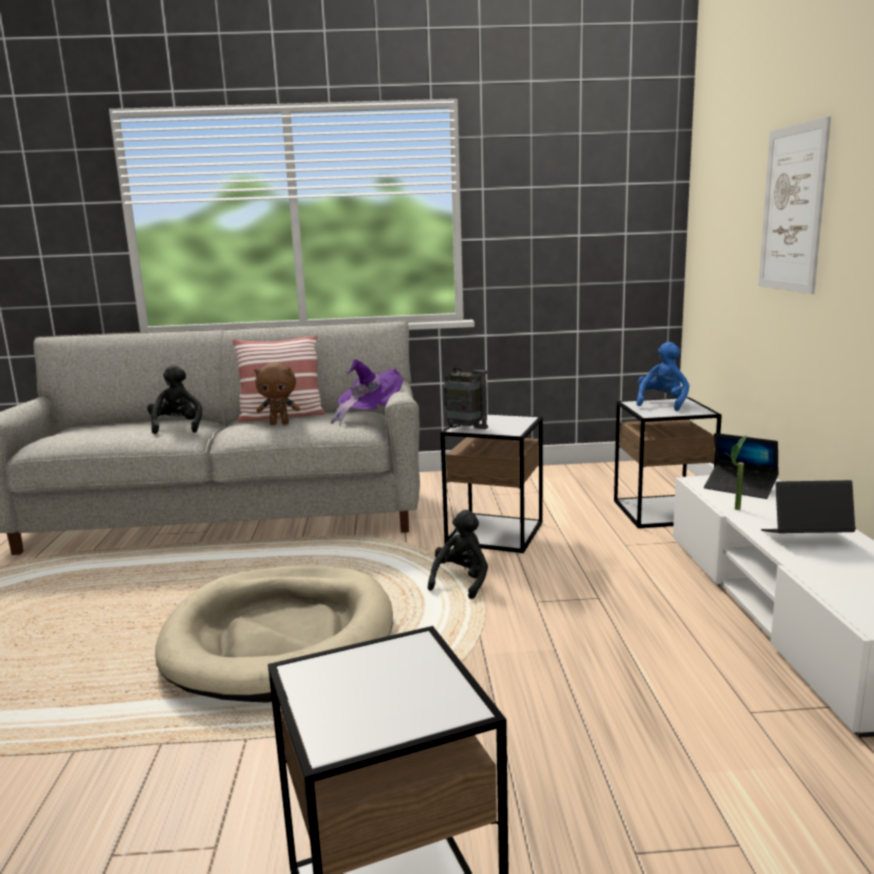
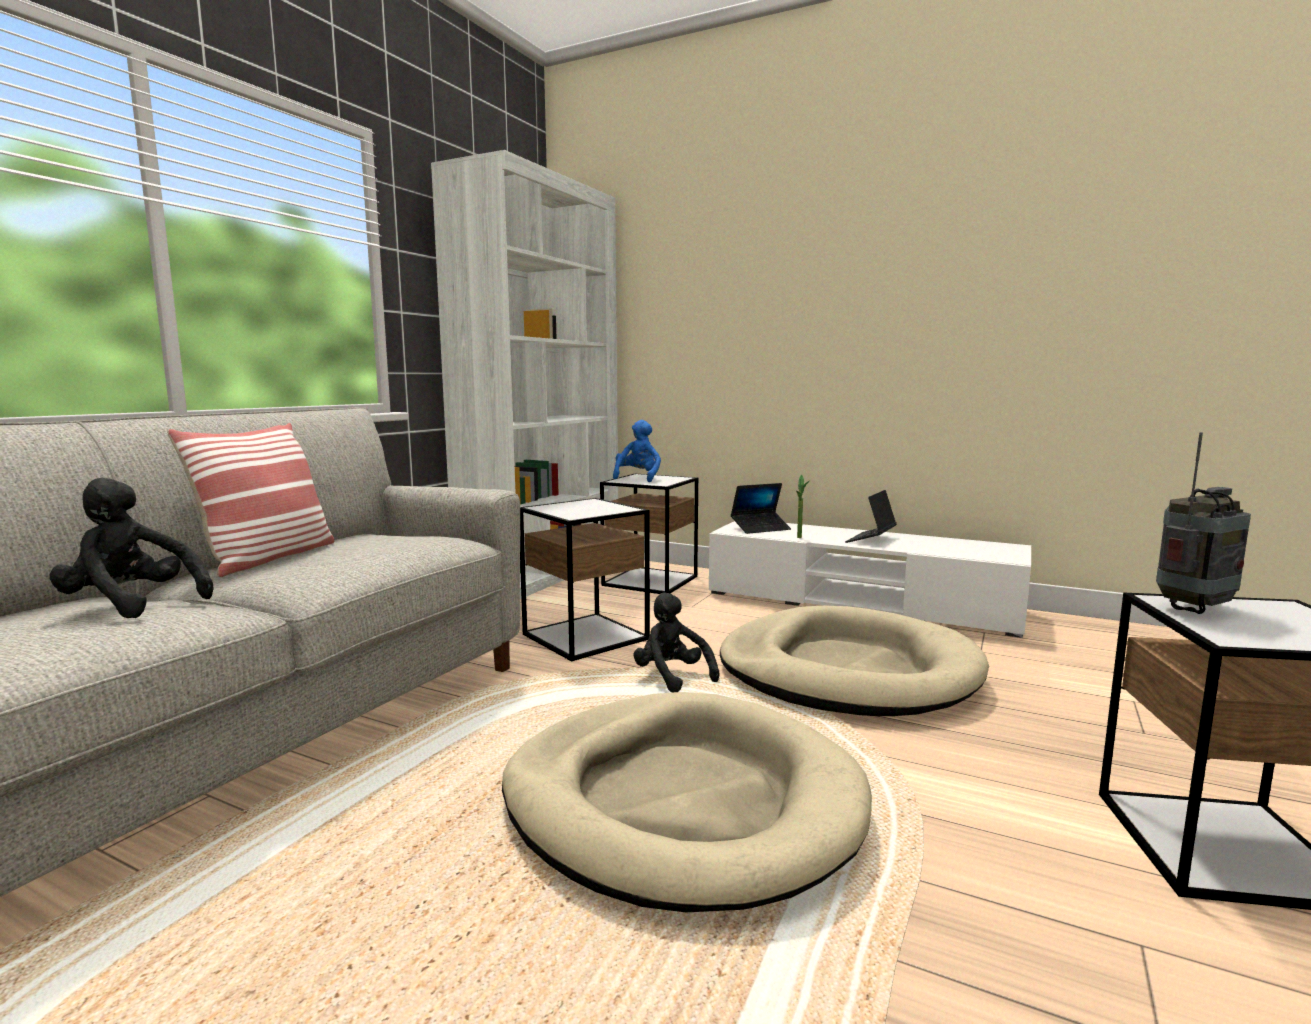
camera: 60 degrees left, 5 degrees down
(280, 423) = (324, 559): brown plush toy -> none
(368, 415) = (417, 529): purple hat -> none
(464, 428) = (576, 515): radio -> radio (1194, 609)
(573, 646) = (847, 671): none -> beige dog bed
(606, 475) = (543, 572): none -> white bookcase
(662, 403) = (638, 478): blue plush toy -> blue plush toy turned 45 degrees clockwise
(792, 209) = (738, 302): picture -> none

